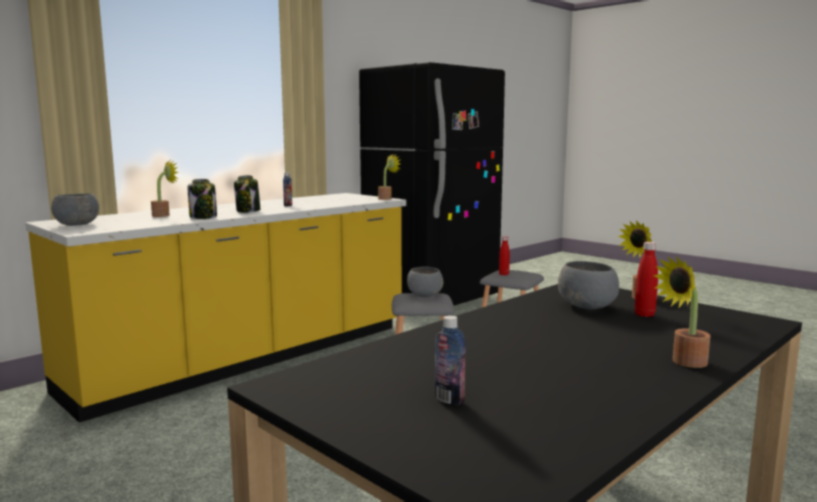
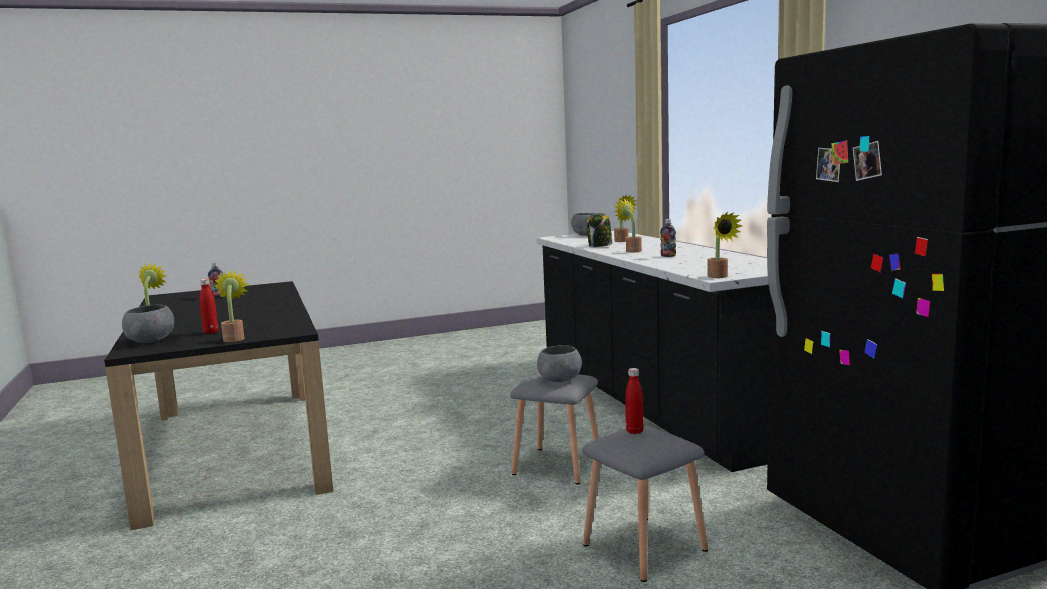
camera: 115 degrees right, 0 degrees up
(248, 211) = (631, 251): jar -> potted plant
(249, 358) = (654, 401): yellow counter -> black counter
(587, 306) = (253, 325): grey bowl -> grey bowl (149, 341)

